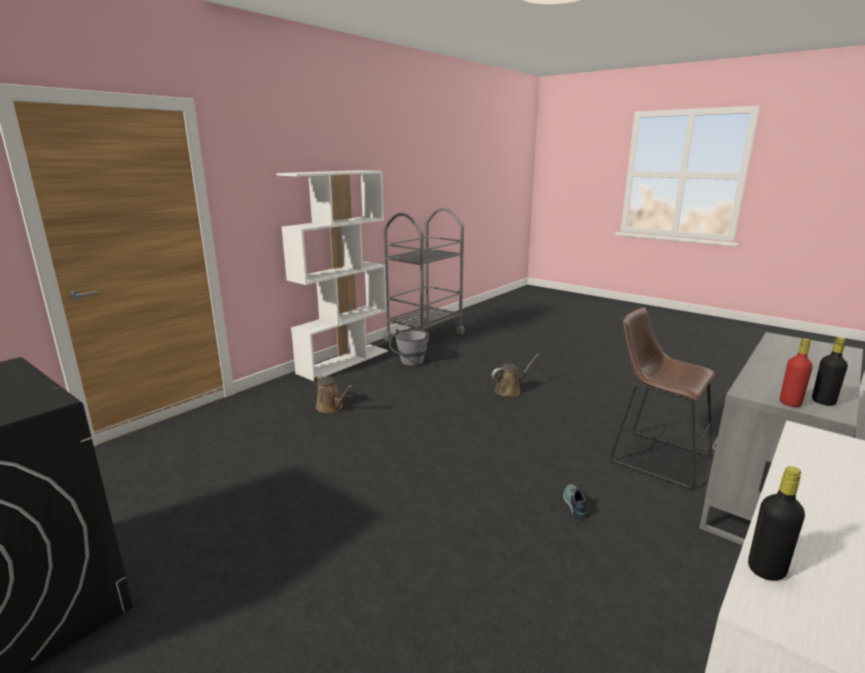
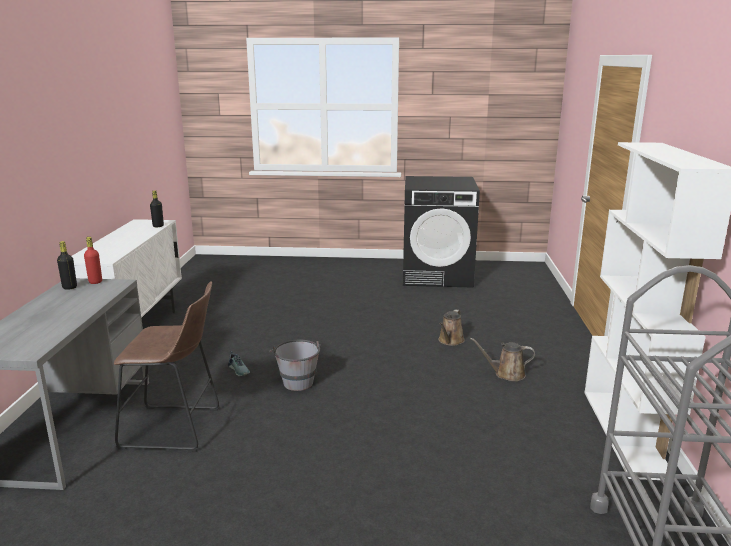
camera: 145 degrees right, 0 degrees up
(410, 363) = (554, 465): grey bucket -> grey bucket (297, 380)
(510, 390) = (372, 465): brown watering can -> brown watering can (450, 341)

